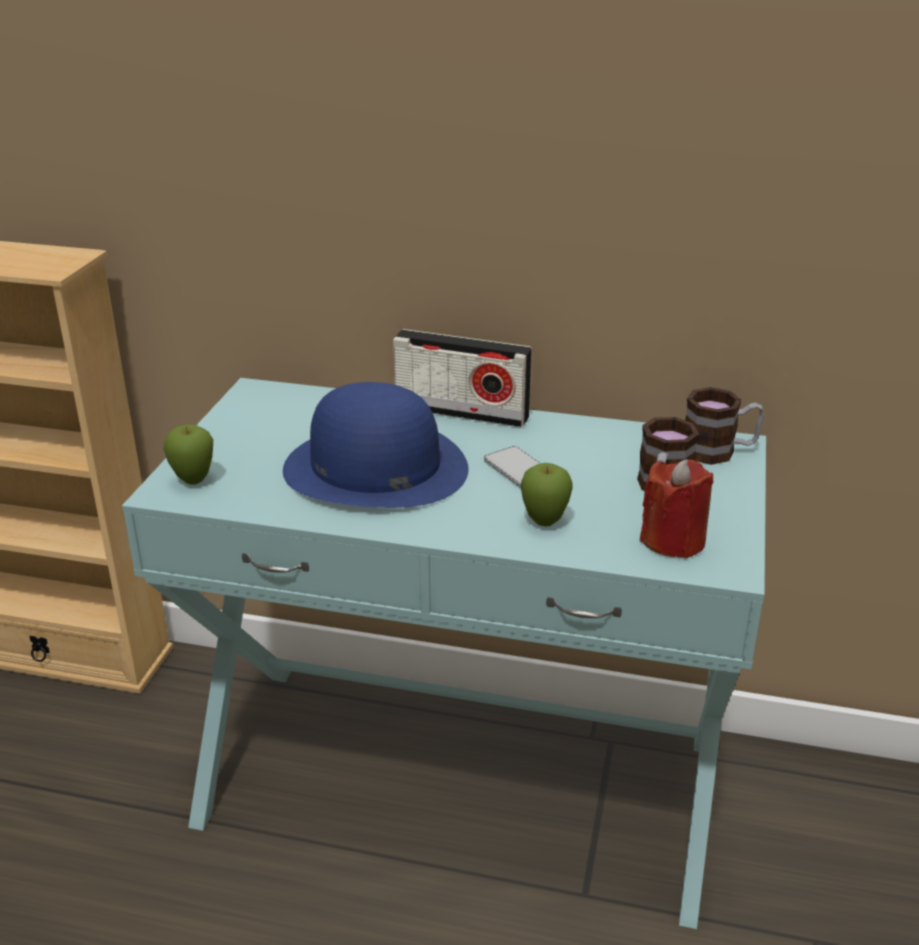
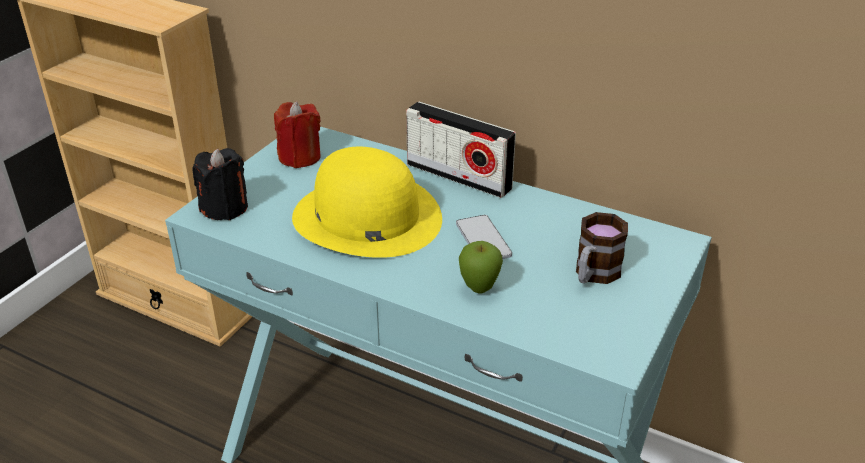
camera: 15 degrees right, 5 degrees up
(194, 482) = (225, 208): apple -> black candle
(374, 468) = (366, 217): blue hat -> yellow hat
(673, 540) = (580, 325): red candle -> red candle (300, 157)
(719, 451) = (661, 246): mug -> none

